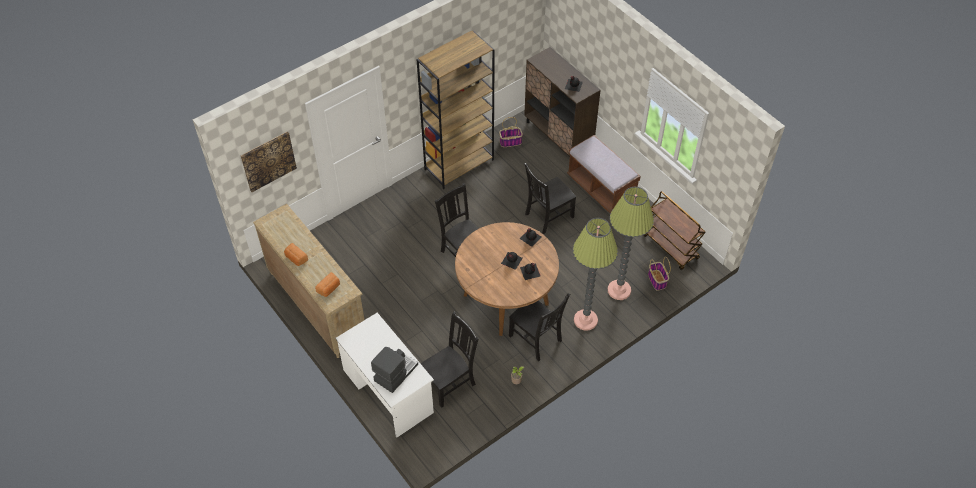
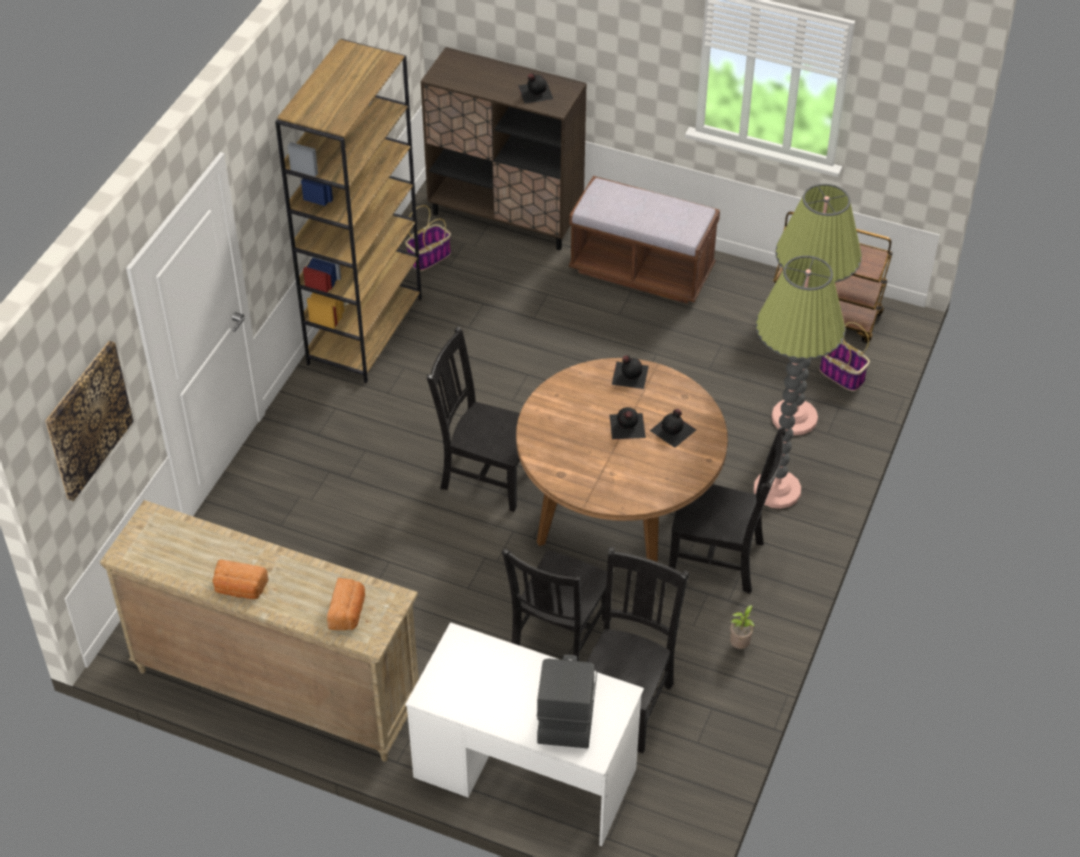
camera: 30 degrees left, 5 degrees down
(547, 216) = (586, 351): black chair -> black chair (558, 641)

